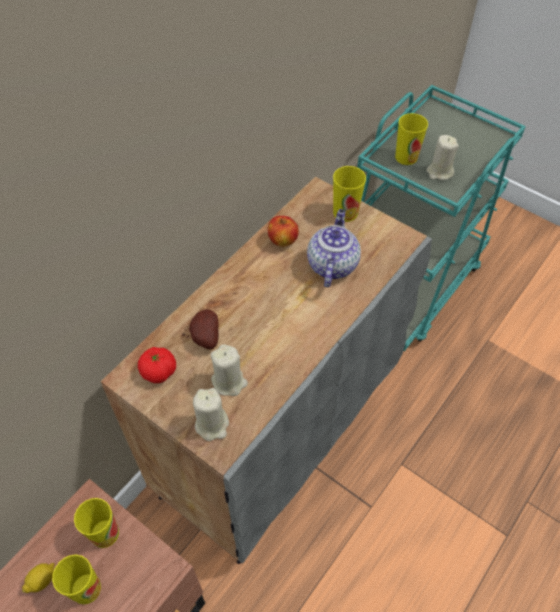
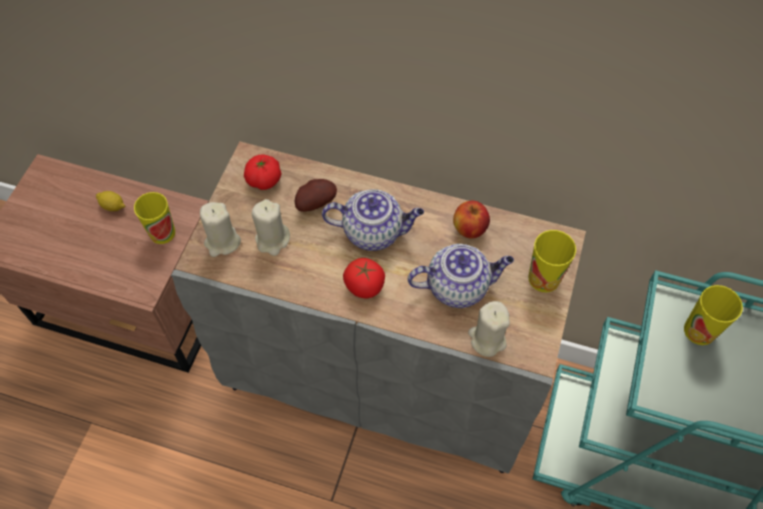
camera: 70 degrees right, 5 degrees up
(86, 588) = (113, 239): cup -> none
(256, 303) = (374, 232): none -> teapot
(306, 326) = (364, 286): none -> tomato
(439, 172) = (696, 378): beige candle -> beige candle (487, 339)

